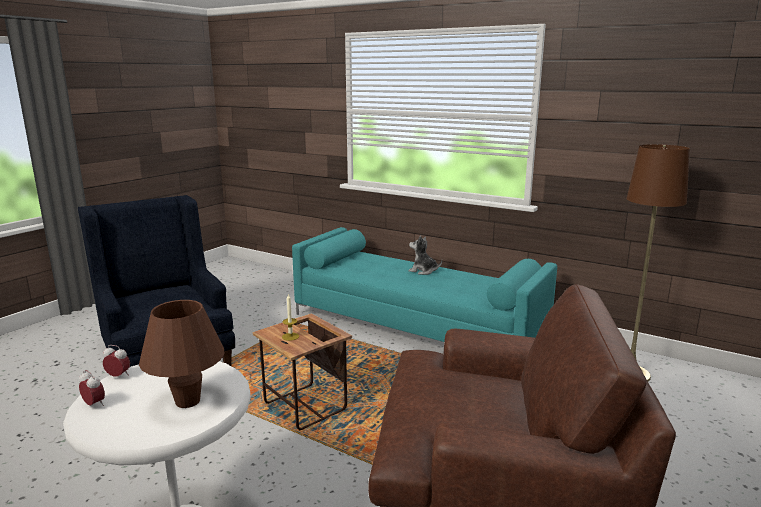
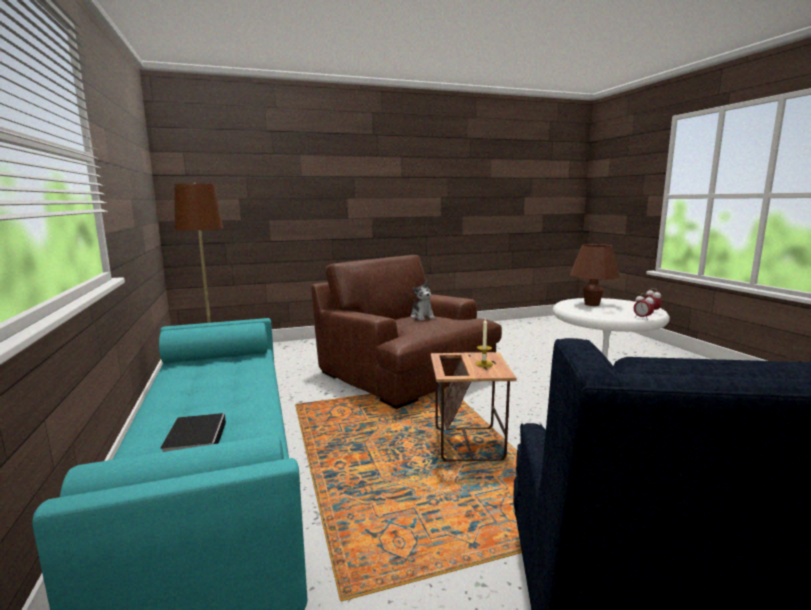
camera: 140 degrees left, 5 degrees down
(380, 265) = (195, 439): none -> book
(423, 271) = (187, 407): plush toy -> plush toy (422, 317)

